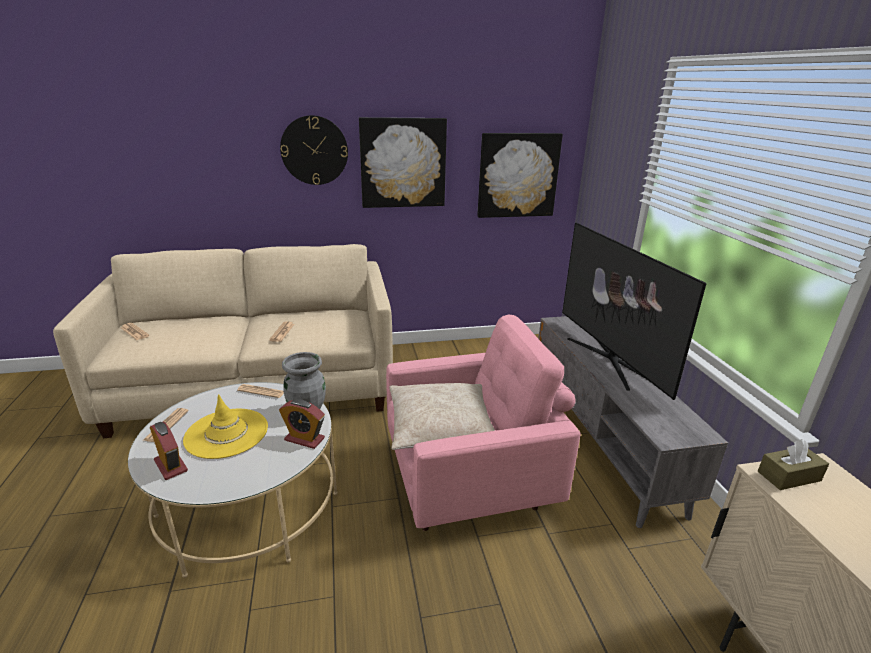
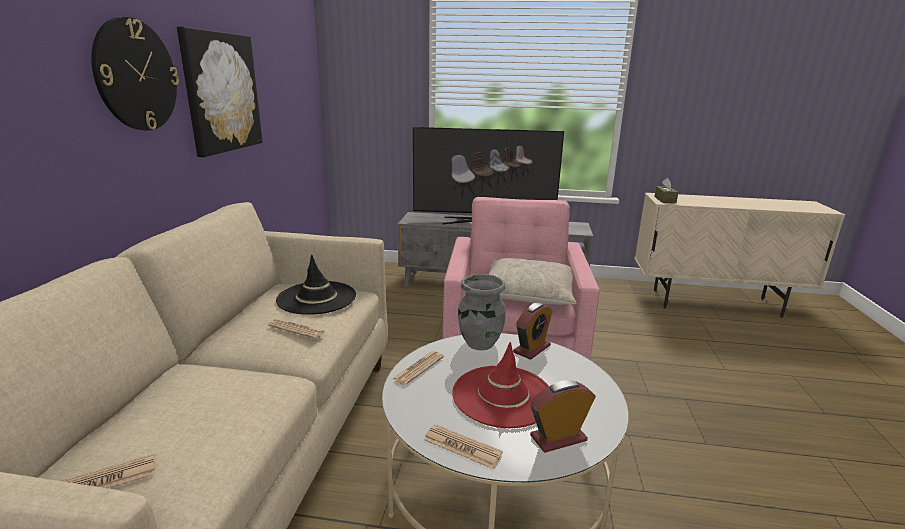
camera: 70 degrees left, 5 degrees down
(227, 433) = (502, 396): yellow hat -> red hat
(333, 326) = (317, 298): none -> black hat
(518, 175) = (294, 103): picture -> none

